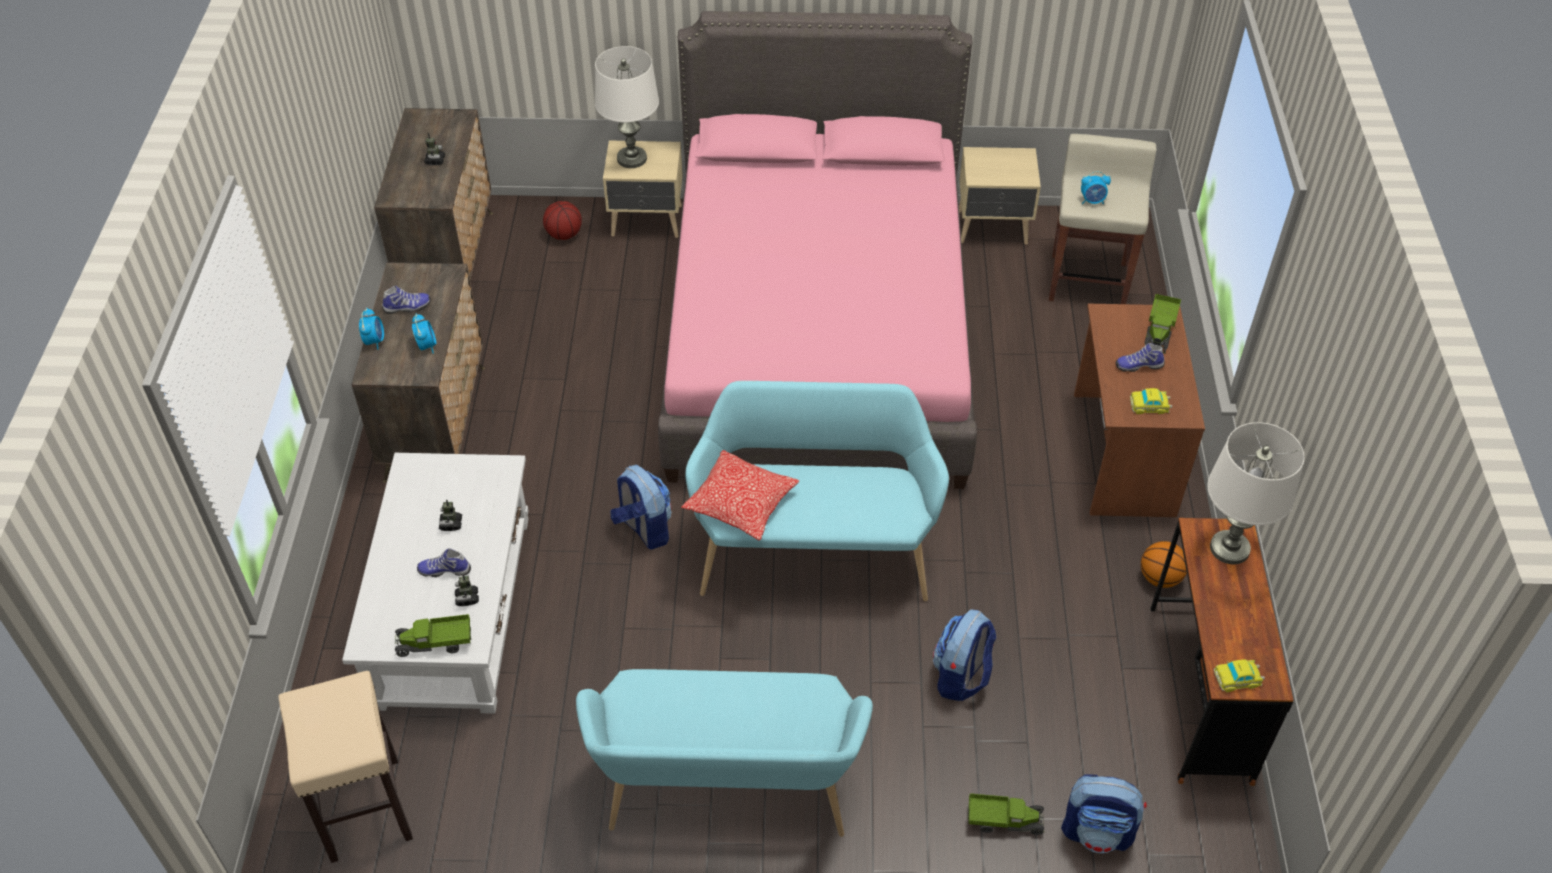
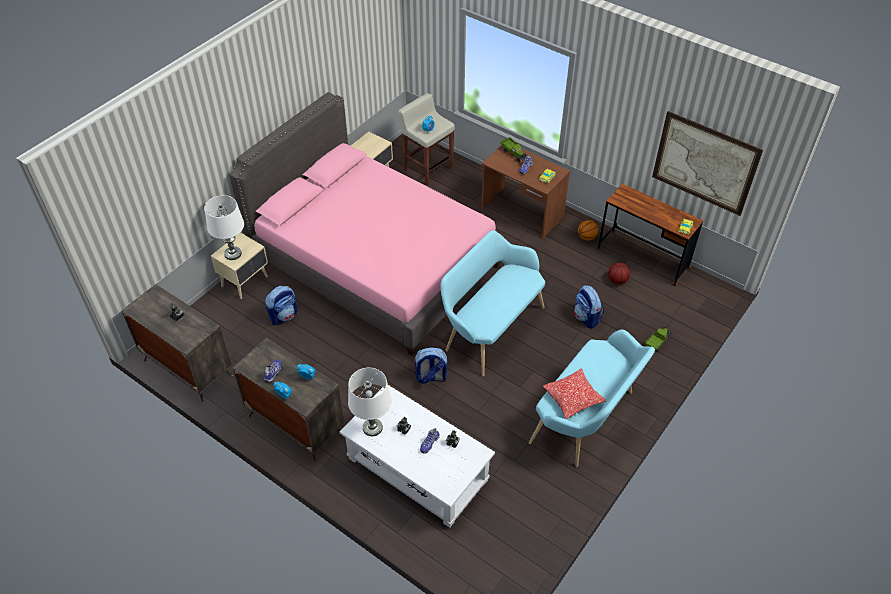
camera: 55 degrees left, 0 degrees up
(364, 807) = (501, 554): beige stool -> none
(435, 643) = (469, 465): toy truck -> none
(564, 234) = (220, 315): basketball -> basketball (617, 280)
(741, 504) = (483, 322): pillow -> pillow (573, 398)
(1098, 832) = (679, 319): backpack -> backpack (284, 316)
(1229, 548) = (630, 196): white table lamp -> white table lamp (372, 427)
(1339, 576) = (705, 163): none -> picture

